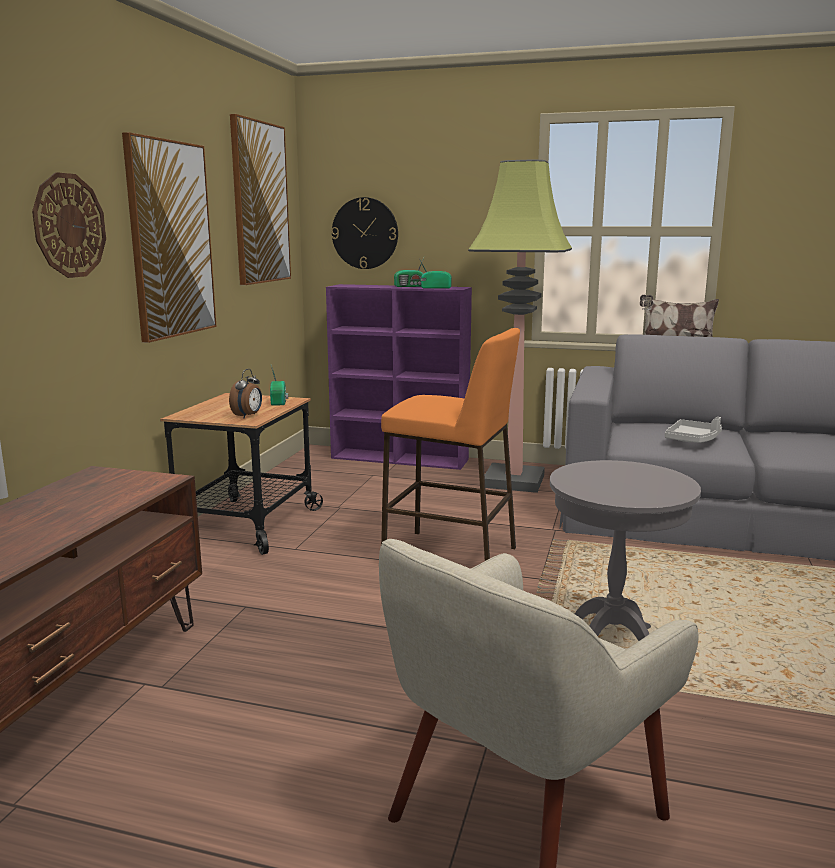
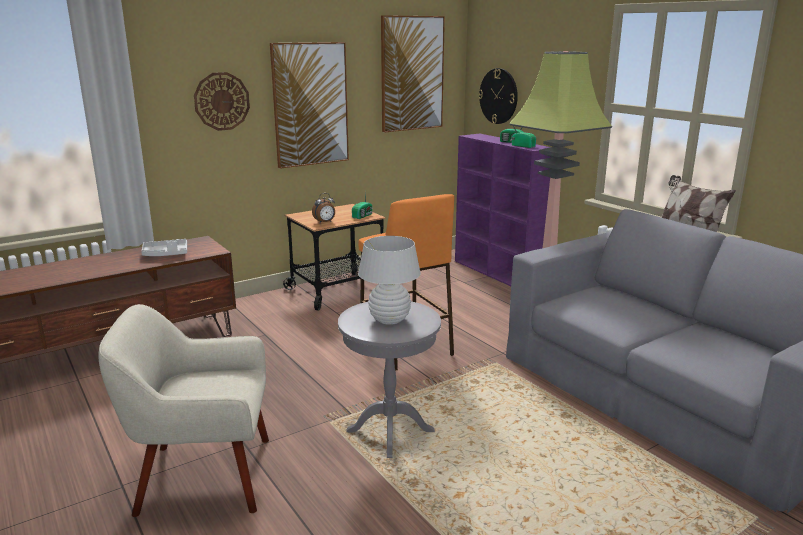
camera: 40 degrees right, 5 degrees up
(627, 481) = (389, 320): none -> white table lamp
(693, 440) = (610, 313): grey tray -> grey tray (166, 254)

